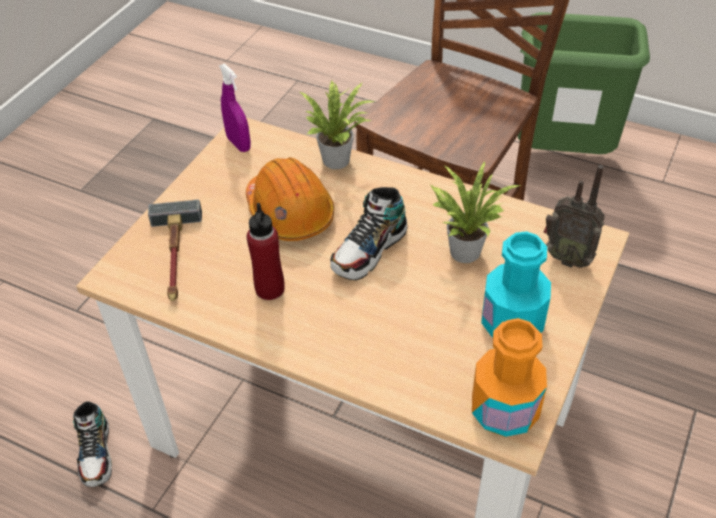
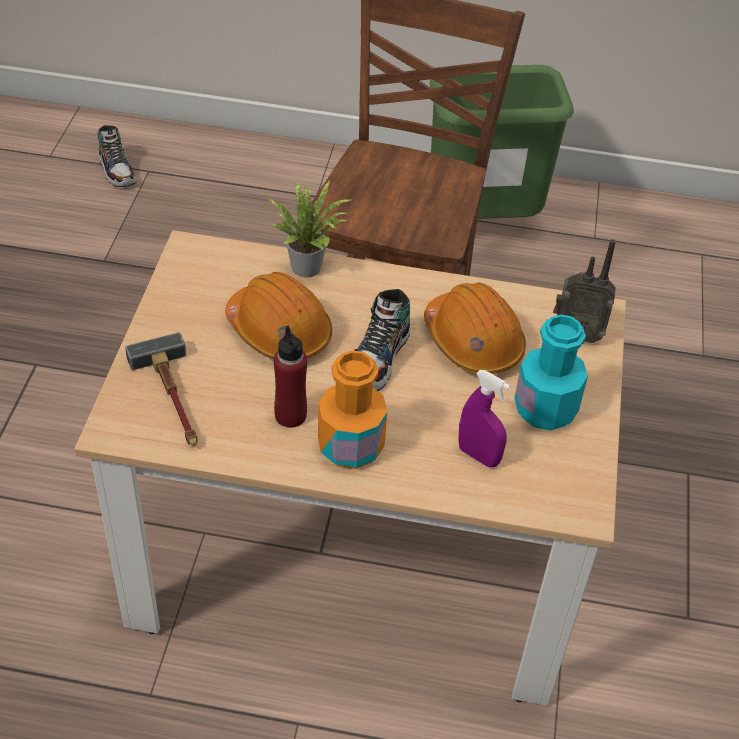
camera: 20 degrees left, 0 degrees up
(96, 454) = (61, 648): shoe -> shoe (117, 170)
(238, 144) = (191, 263): purple spray bottle -> purple spray bottle (478, 456)
(463, 249) = (473, 342): potted plant -> orange hard hat
(504, 411) = (566, 493): orange bottle -> orange bottle (350, 446)

